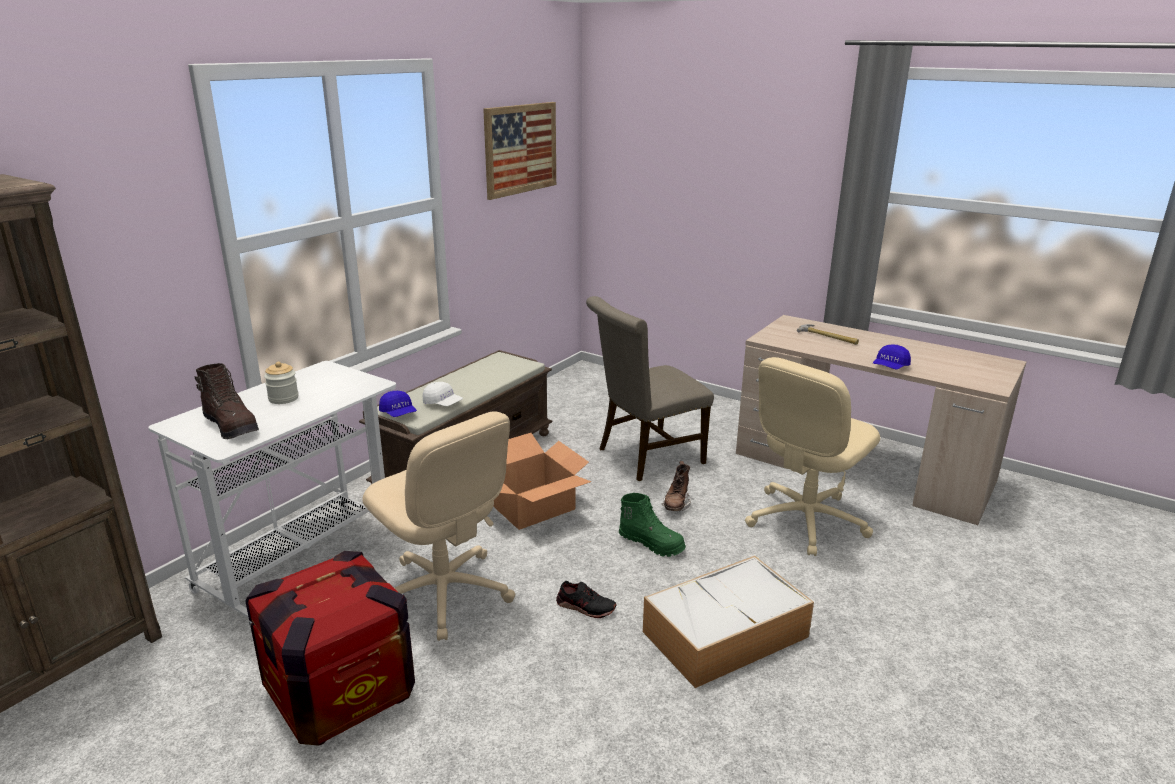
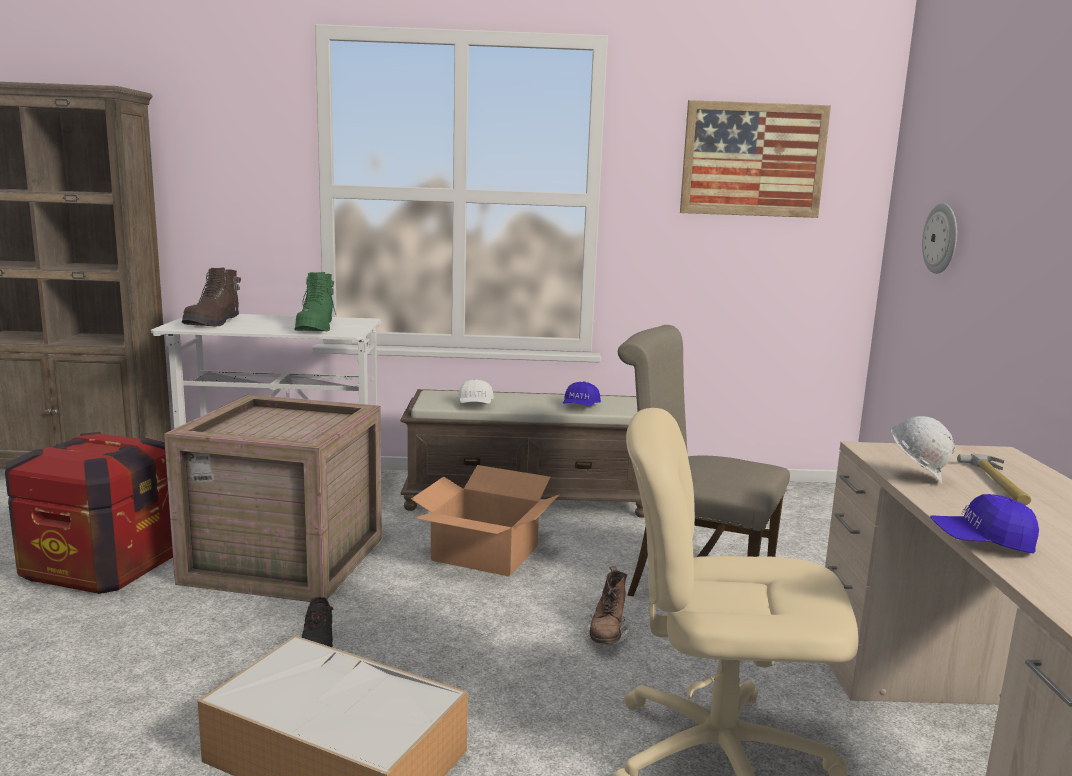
camera: 55 degrees right, 10 degrees down
(283, 398) = (283, 323): jar -> none
(398, 413) = (429, 398): blue cap -> blue cap (580, 407)
(443, 593) = (282, 560): beige office chair -> crate
(652, 543) = (494, 643): green boot -> green boot (316, 328)
(656, 194) = (941, 238): none -> wall clock
(676, 505) = (607, 635): brown boot -> brown boot turned 60 degrees counterclockwise
(810, 347) = (915, 478): none -> white hard hat

